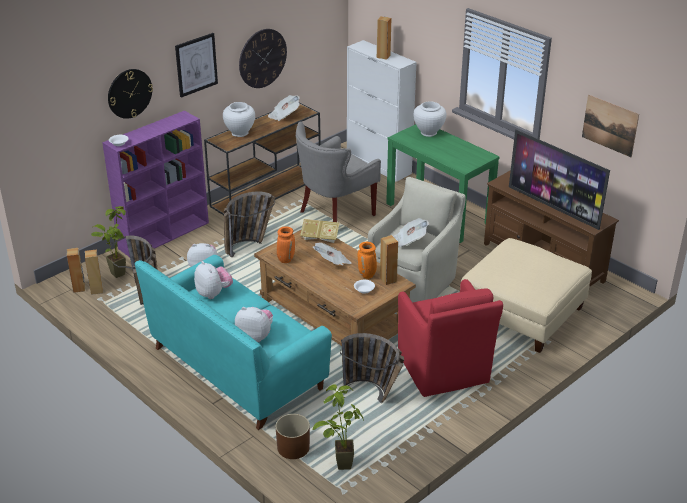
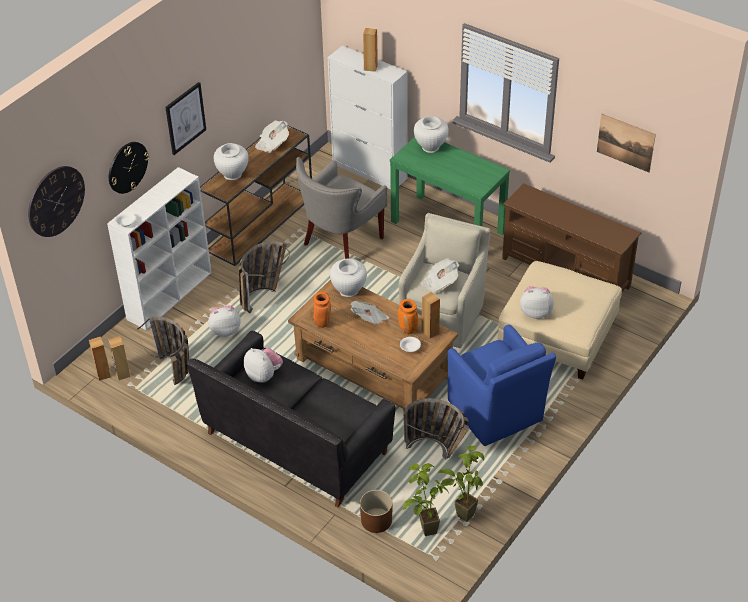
camera: 10 degrees left, 10 degrees up
(117, 271) = (135, 347): potted plant -> potted plant (461, 511)
(165, 235) = (170, 295): purple bookcase -> white bookcase
(236, 368) = (296, 443): turquoise sofa -> black sofa
(255, 336) = (321, 418): plush toy -> plush toy (535, 312)
(262, 58) = (245, 90): wall clock -> wall clock (56, 201)
(320, 238) = (349, 290): book -> white vase
(443, 370) = (496, 413): red armchair -> blue armchair
(554, 207) = (576, 225): television -> none

